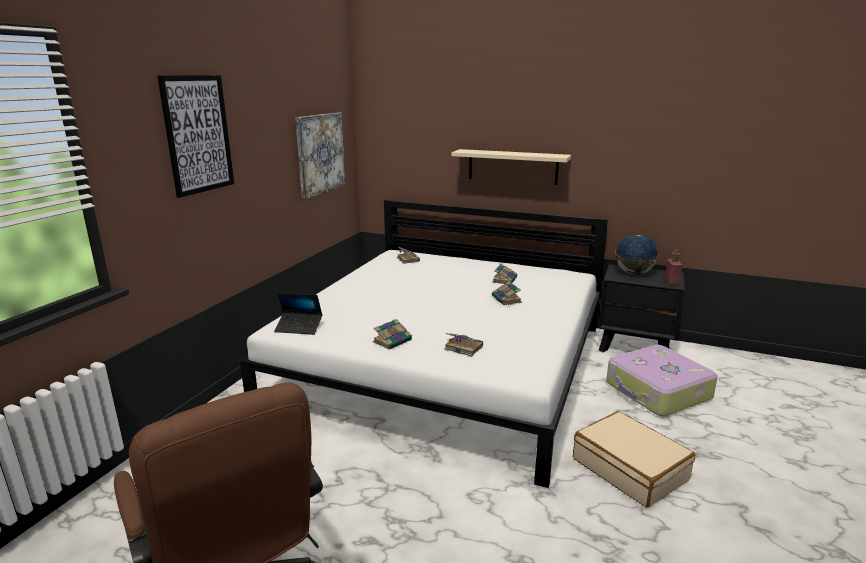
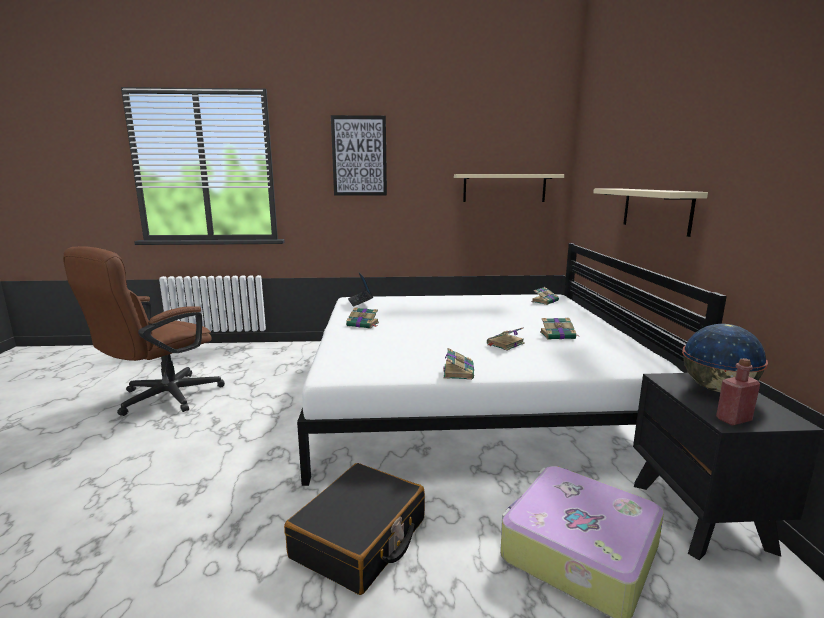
camera: 65 degrees right, 5 degrees down
(320, 153) = (504, 188): picture -> beige shelf
(463, 347) = (372, 345): book -> book (458, 371)
(630, 469) = (360, 539): beige suitcase -> black suitcase

